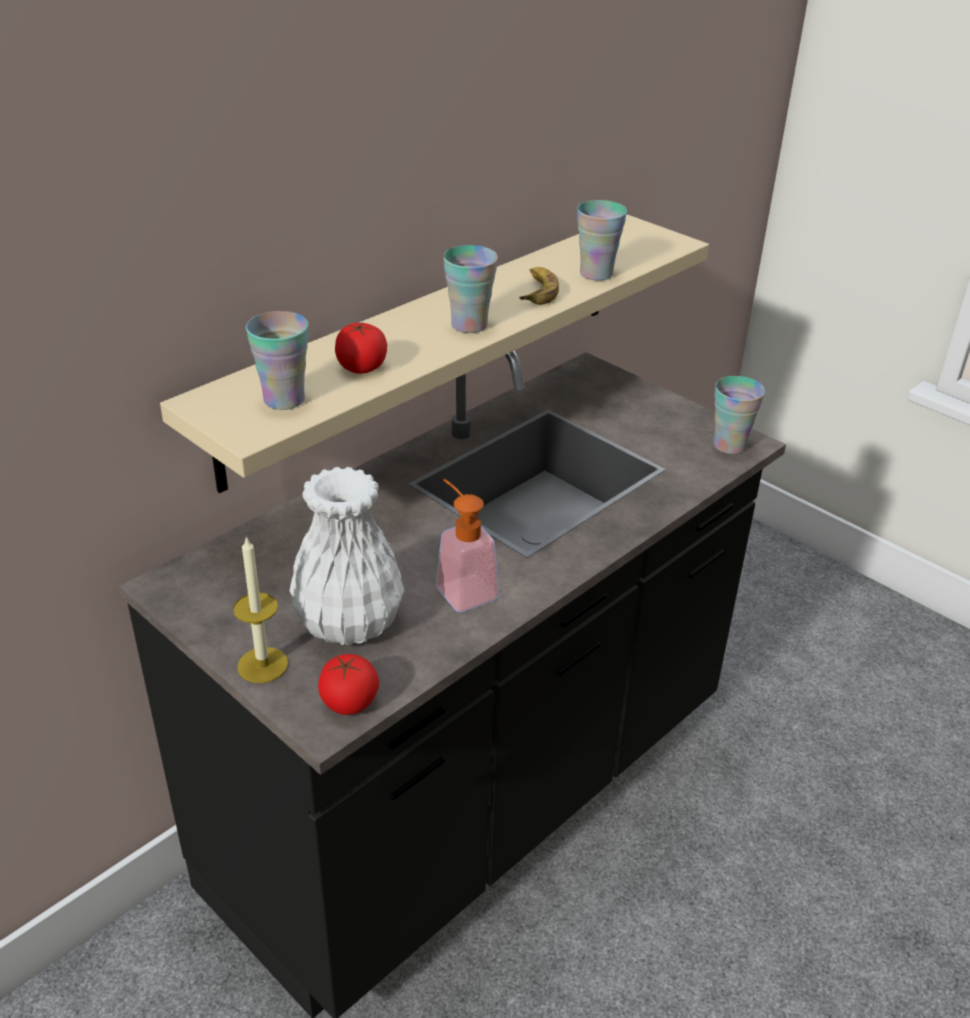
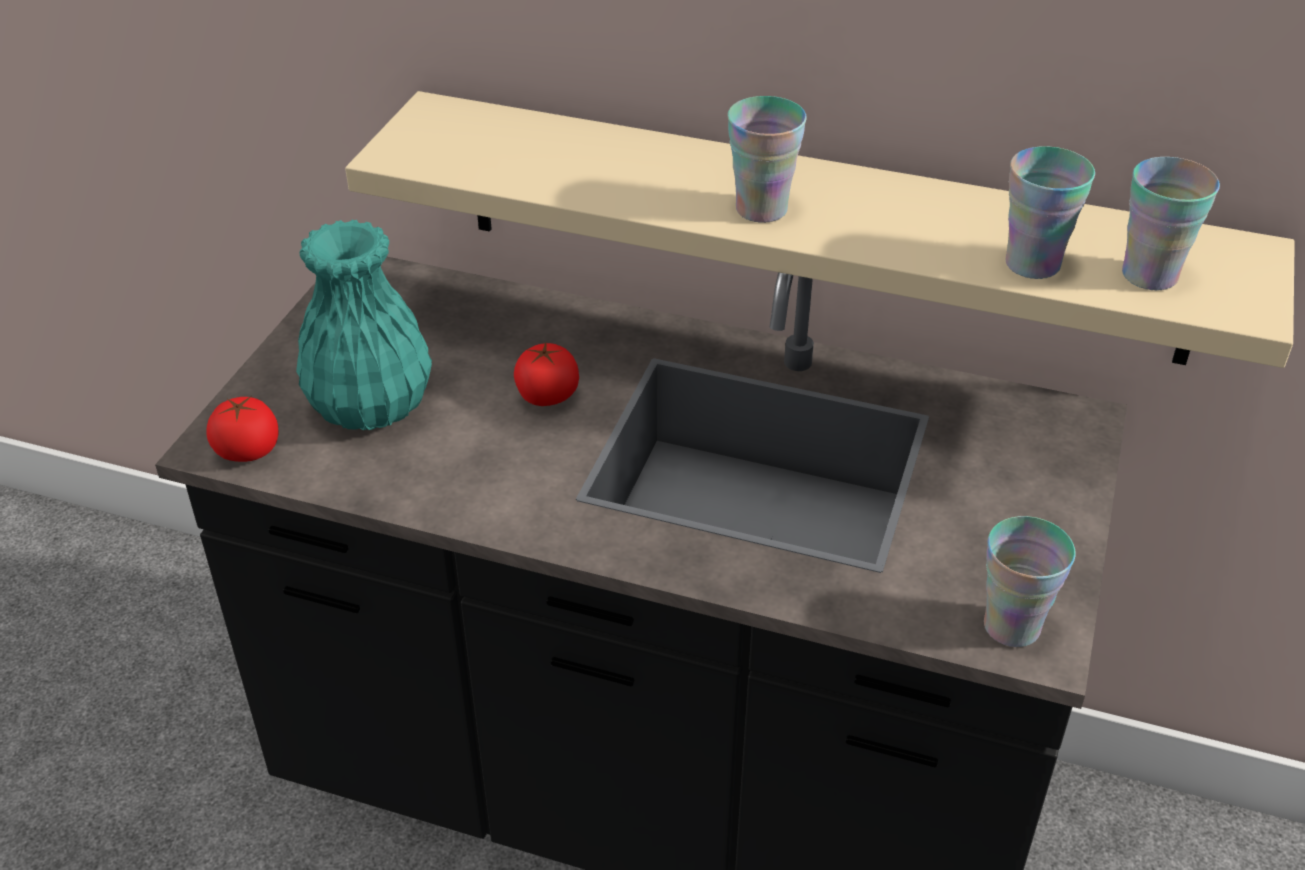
camera: 65 degrees right, 5 degrees up
(263, 665) = (276, 376): candle -> none
(284, 400) = (474, 151): cup -> cup (1149, 275)
(347, 623) = (369, 405): white vase -> turquoise vase
(362, 367) = (584, 172): tomato -> tomato (547, 396)
(461, 587) = (481, 465): soap dispenser -> none
(537, 291) = (917, 231): banana -> none

